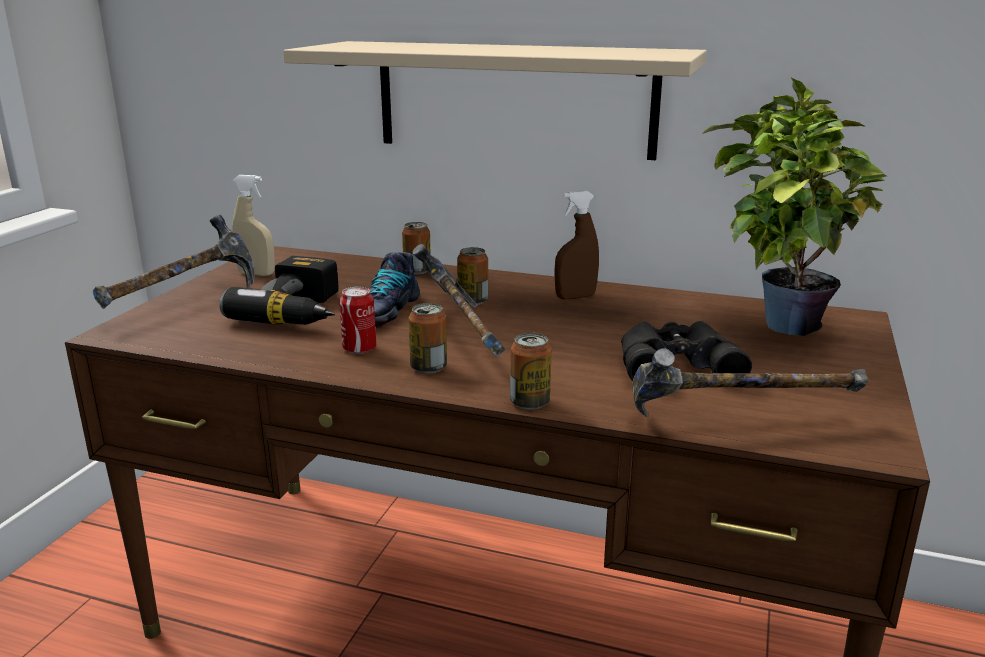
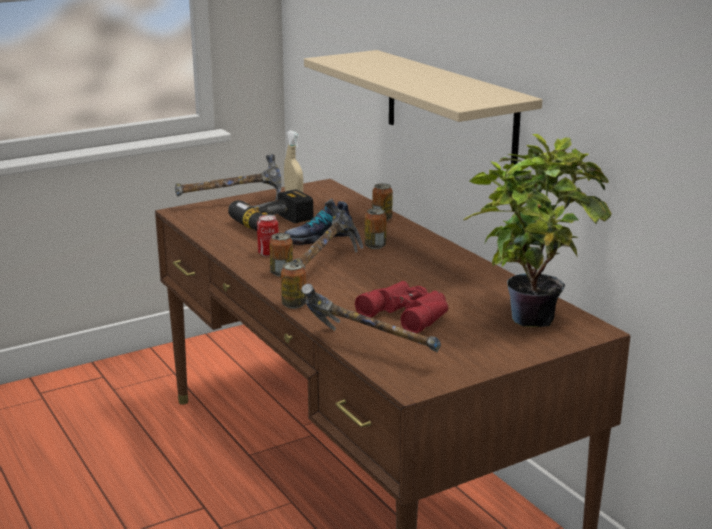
camera: 40 degrees right, 0 degrees up
(575, 297) = (440, 261): brown spray bottle -> none
(674, 364) = (408, 313): black binoculars -> red binoculars

